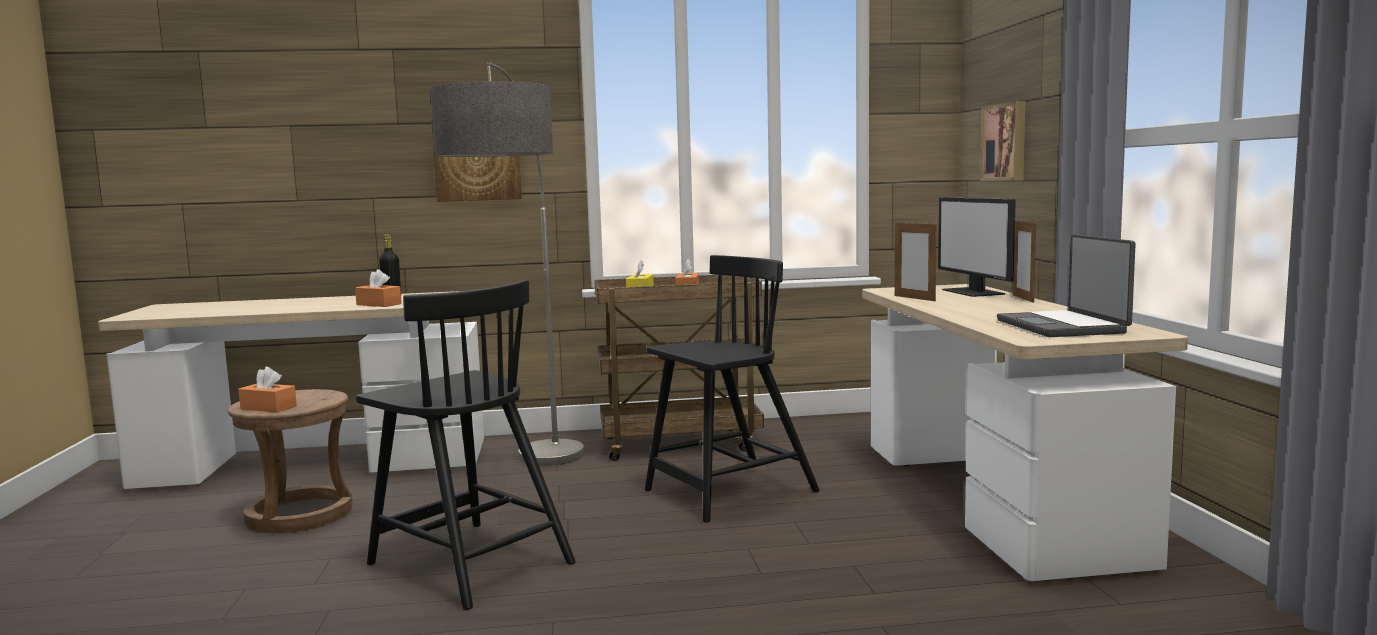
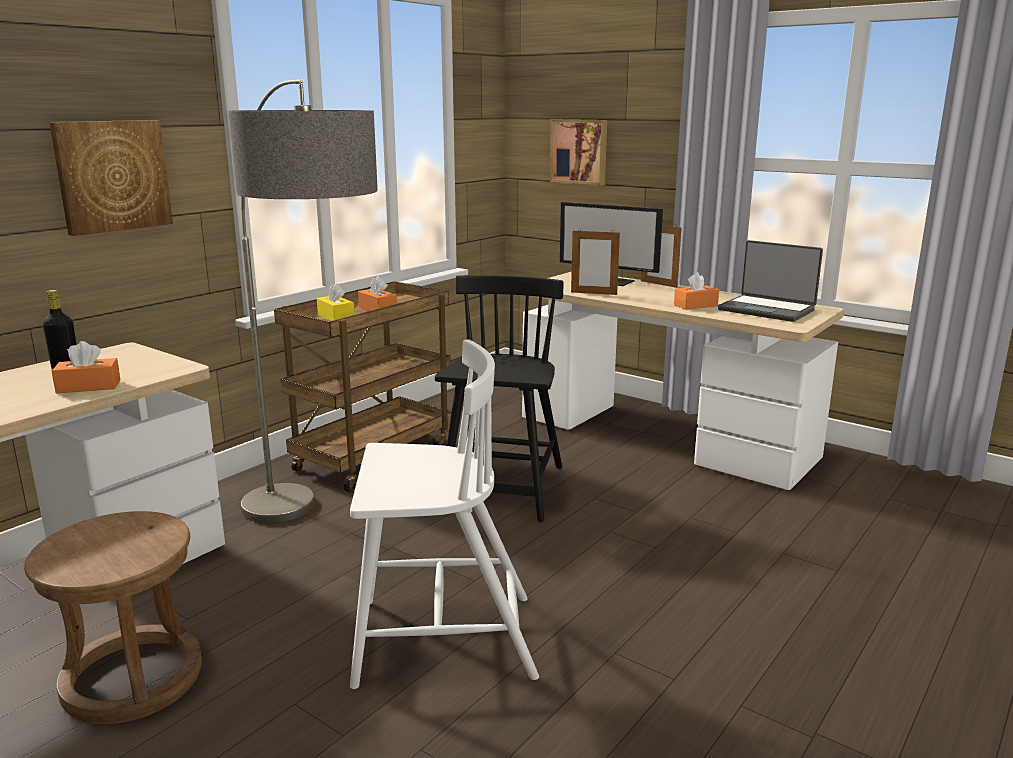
camera: 45 degrees left, 10 degrees up
(268, 407) = (112, 562): orange tissue box -> orange tissue box (695, 305)
(468, 562) = (440, 639): black chair -> white chair

